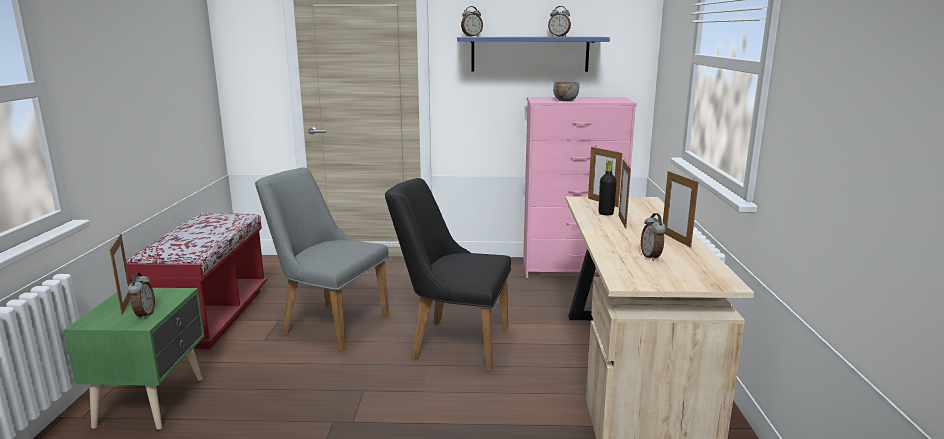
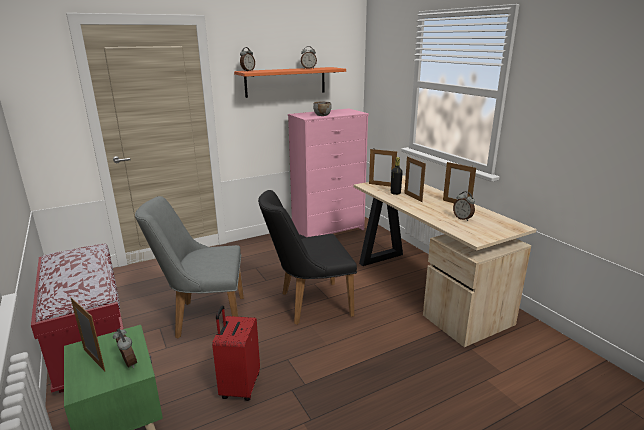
camera: 30 degrees left, 5 degrees up
(287, 399) = (239, 386): none -> red suitcase
(529, 54) = (285, 82): blue shelf -> orange shelf

